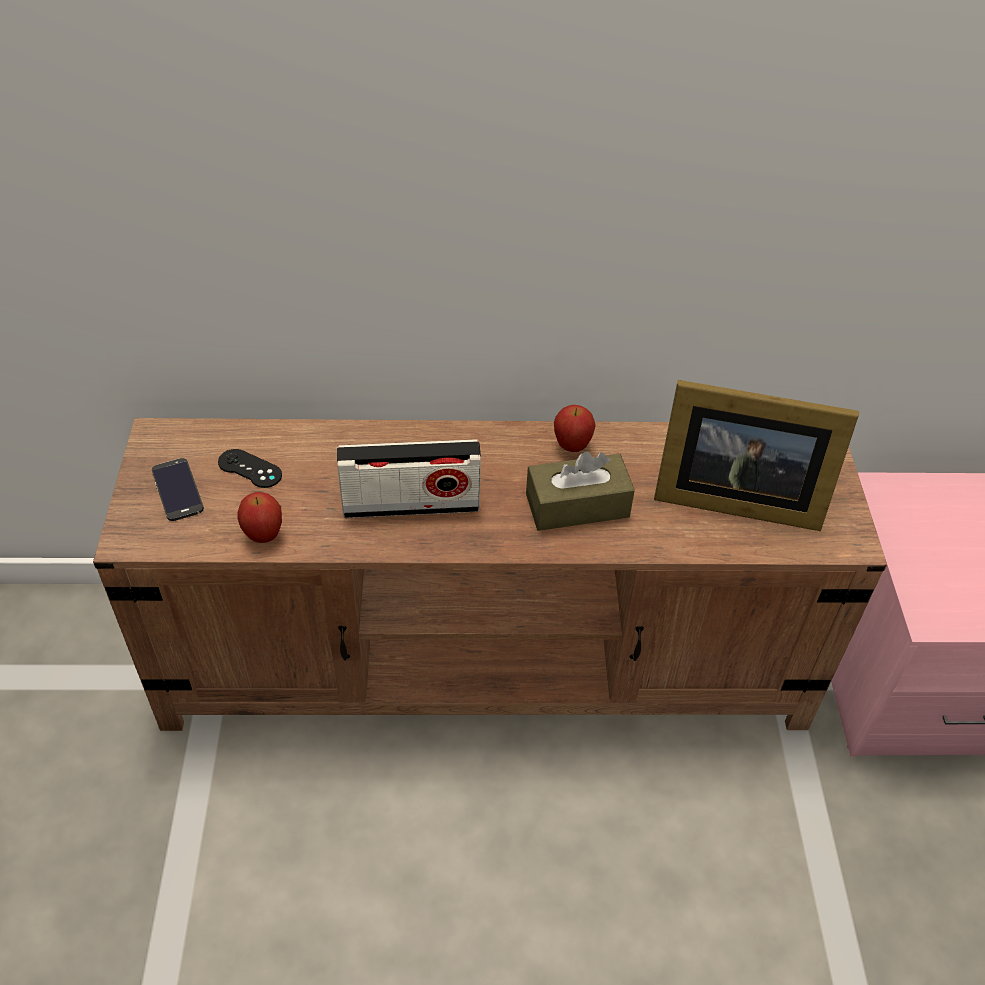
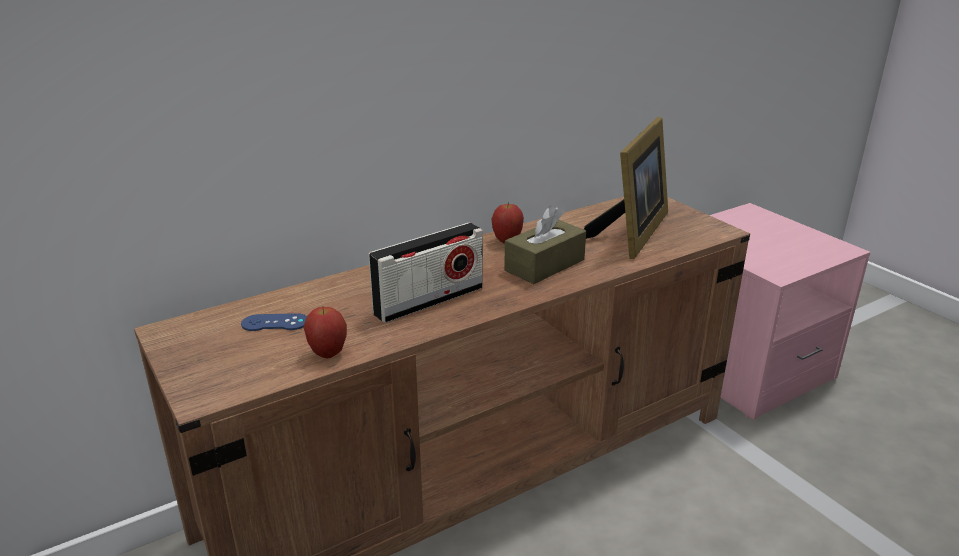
camera: 30 degrees left, 20 degrees down
(177, 490) = (220, 354): phone -> none
(250, 469) = (275, 323): black game controller -> blue game controller
(732, 497) = (632, 233): picture frame -> picture frame turned 45 degrees counterclockwise

